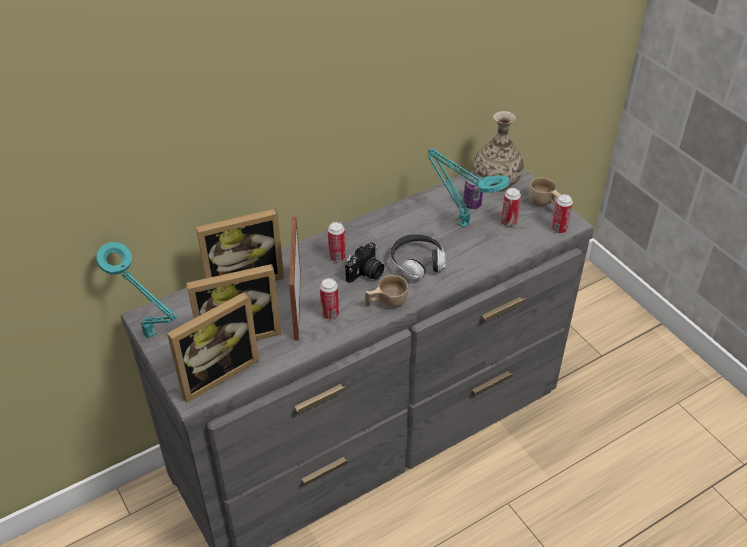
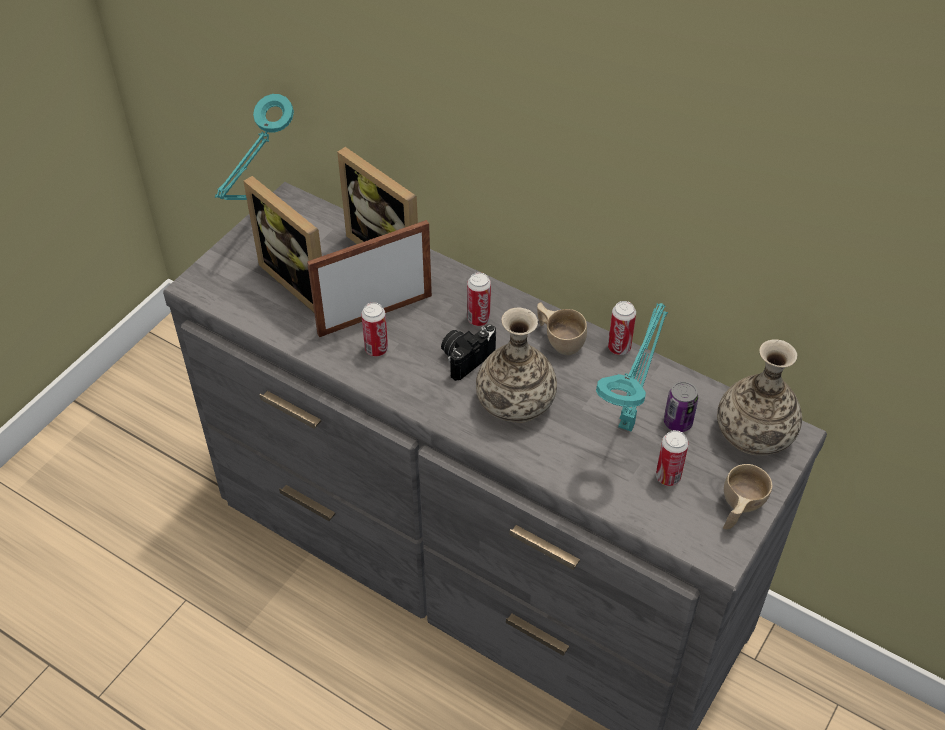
camera: 65 degrees right, 5 degrees up
(215, 372) = (237, 288): picture frame -> none
(366, 273) = (466, 357): camera -> camera turned 120 degrees clockwise
(386, 303) = (425, 395): beige cup -> beige cup (559, 340)
(417, 263) = (516, 402): headphones -> vase
(559, 229) = (695, 543): can -> can (619, 348)

